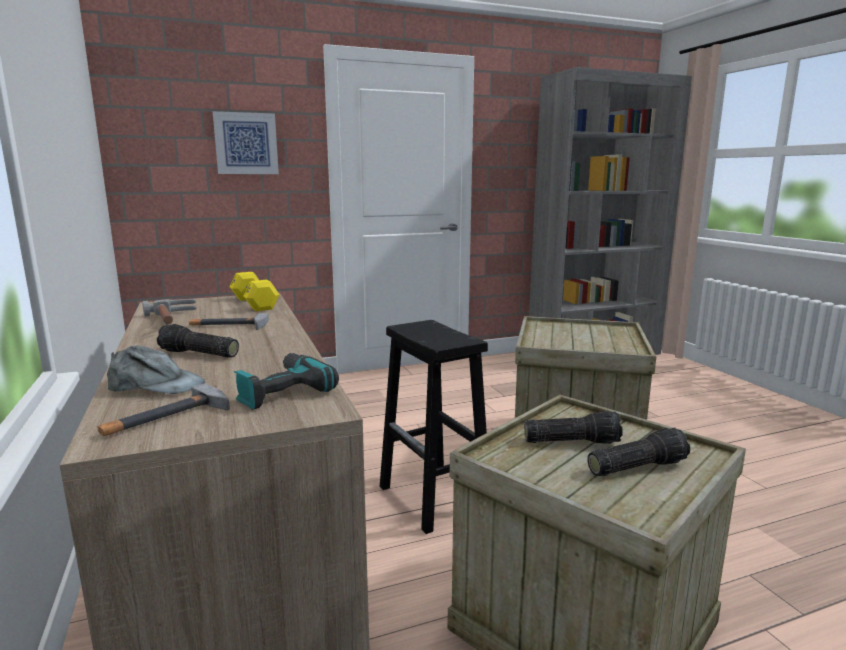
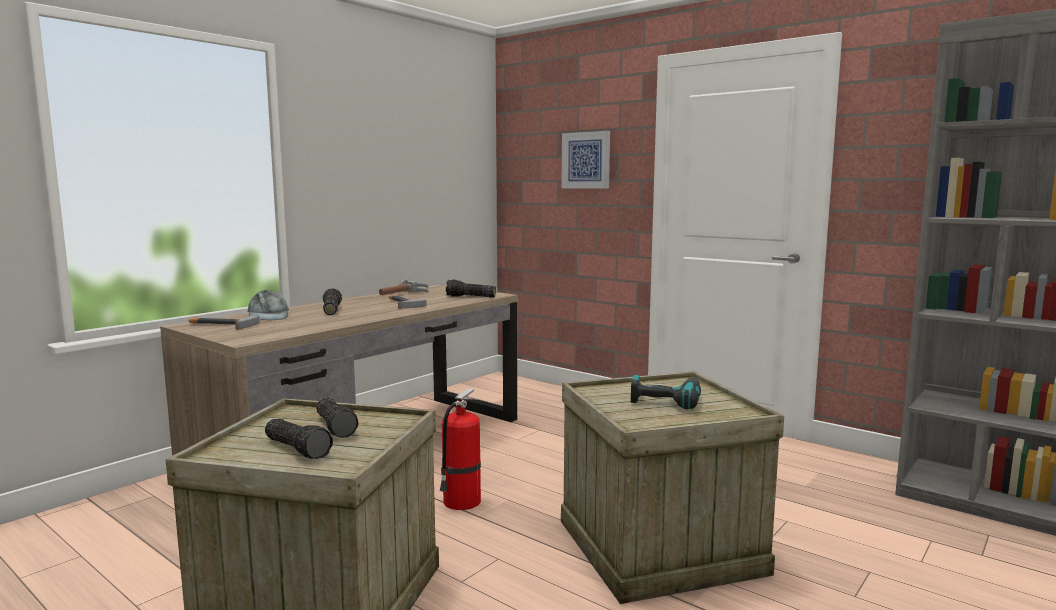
camera: 60 degrees right, 5 degrees down
(254, 303) = (470, 297): yellow dumbbell -> flashlight
(281, 391) = (273, 331): power drill -> power drill (666, 400)
(435, 499) = (461, 502): black stool -> fire extinguisher

